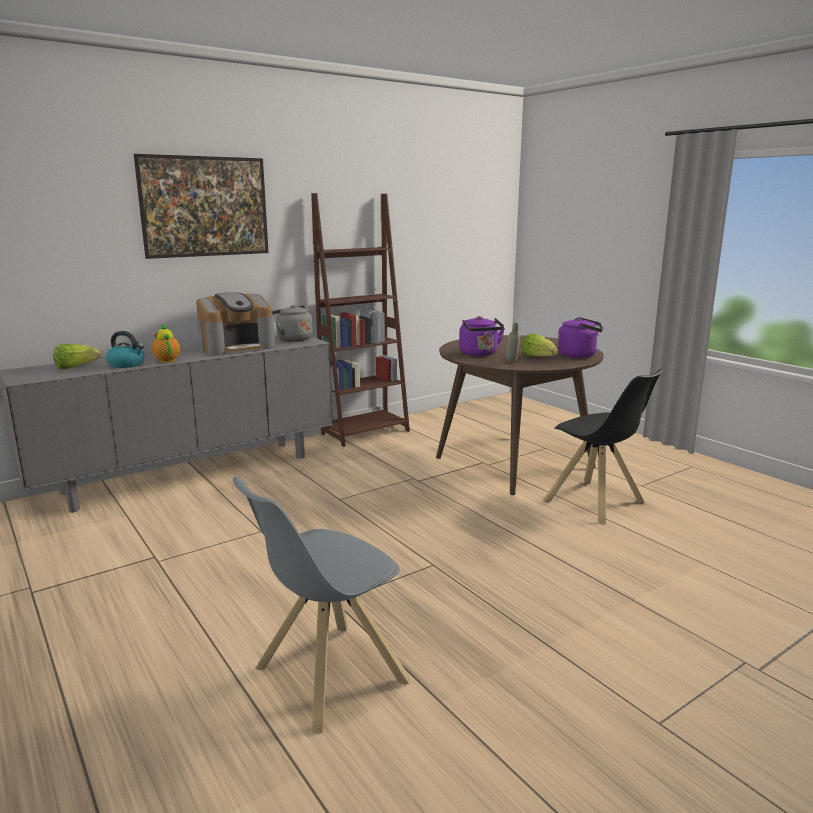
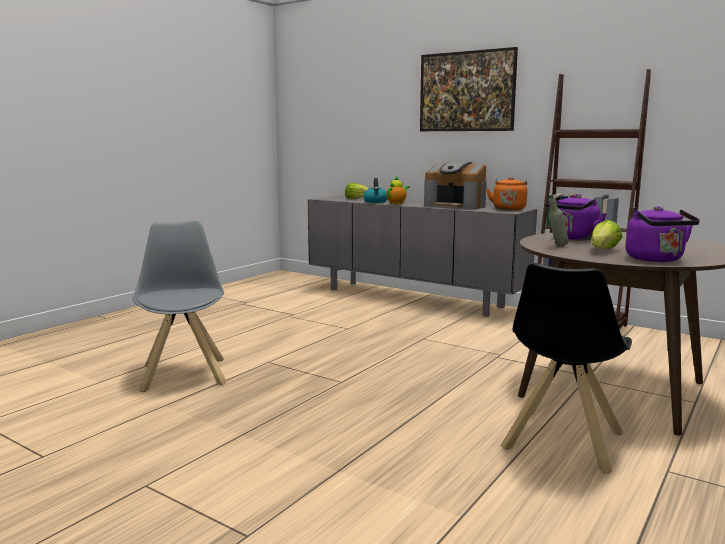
camera: 70 degrees right, 5 degrees down
(292, 339) = (508, 209): grey kettle -> orange kettle
(327, 676) = (184, 373): grey chair -> grey chair turned 45 degrees clockwise

